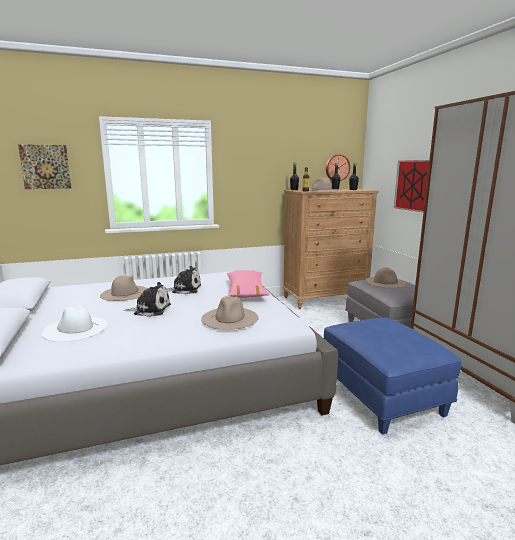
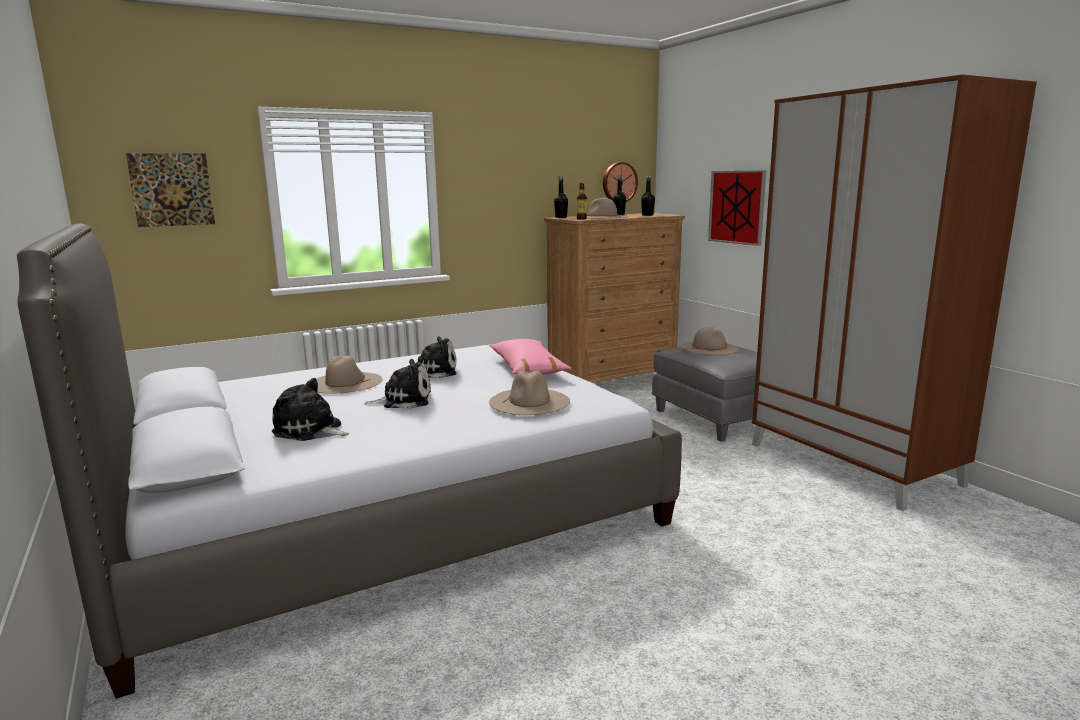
camera: 10 degrees left, 0 degrees up
(75, 328) = (310, 430): white hat -> plush toy
(383, 396) = (734, 497): blue ottoman -> none

